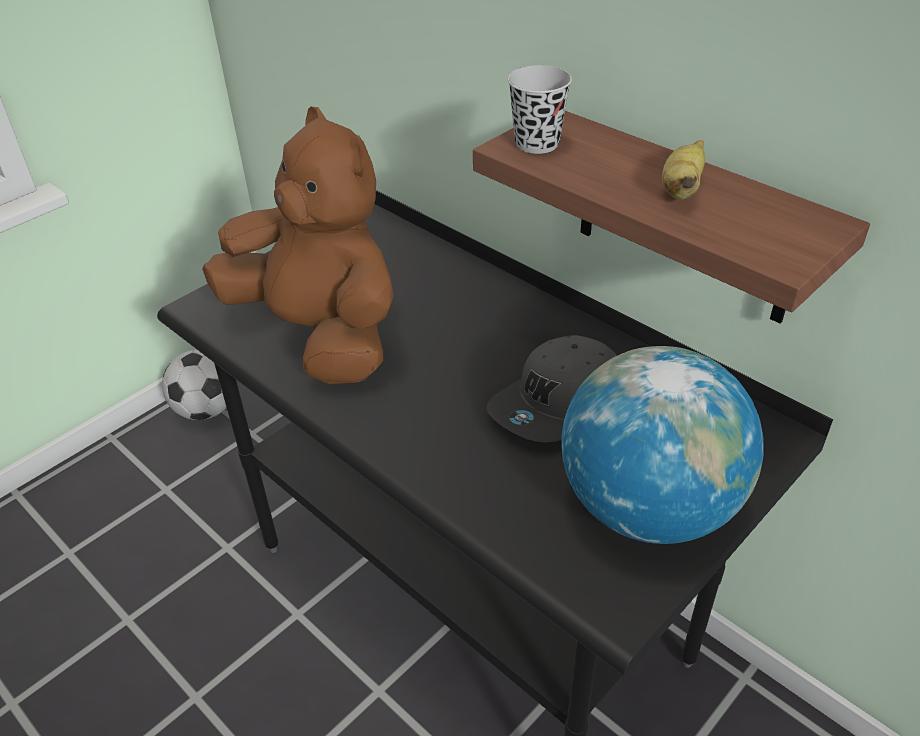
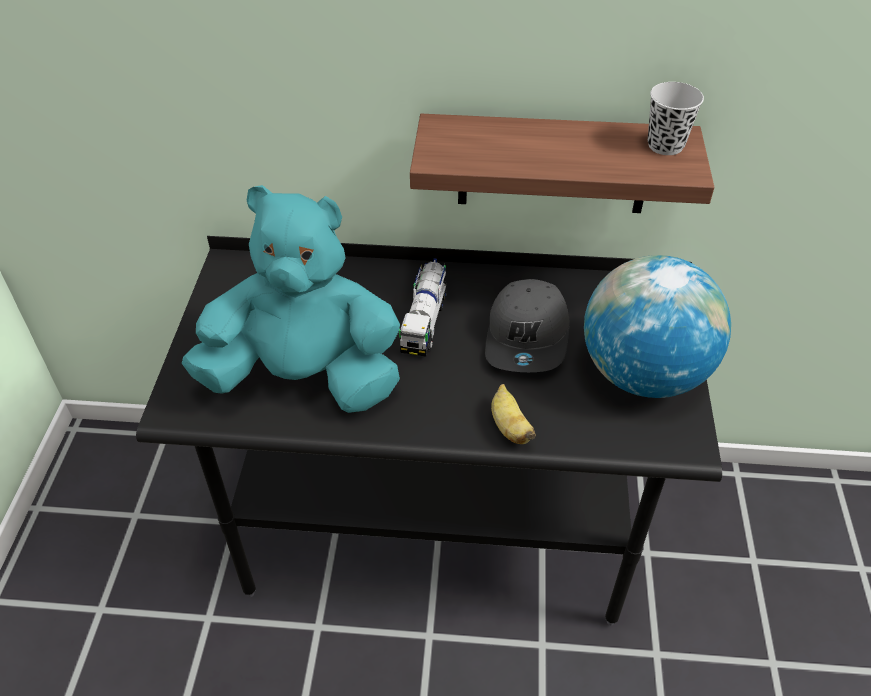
camera: 40 degrees left, 5 degrees up
(206, 410) = (69, 520): football -> none
(320, 334) = (305, 378): brown plush toy -> turquoise plush toy
(475, 340) = (424, 321): none -> toy truck
(537, 143) = (449, 149): black cup -> black cup (665, 145)
(681, 189) = (580, 146): banana -> banana (509, 427)

